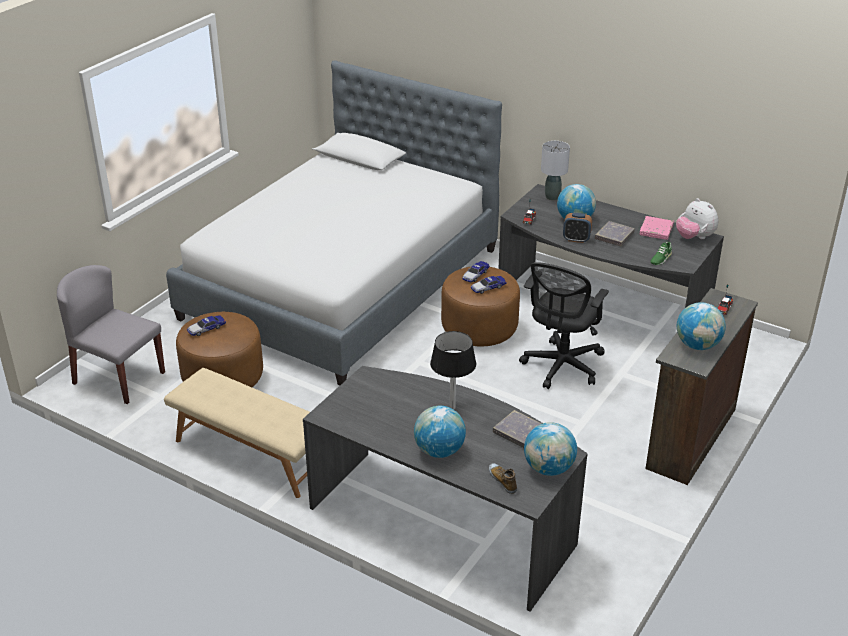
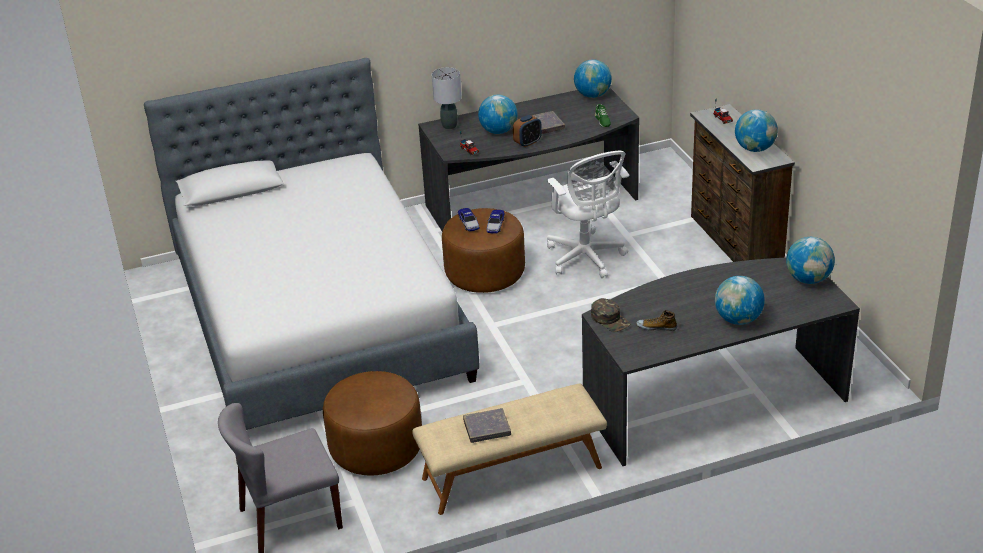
camera: 50 degrees left, 0 degrees up
(206, 329) = (360, 401): toy car -> none
(368, 382) = (610, 319): none -> green cap
(452, 407) = (689, 292): black table lamp -> none
(503, 480) = (802, 305): shoe -> shoe (656, 327)
(520, 432) = (753, 274): grey book -> grey book (487, 428)
(561, 367) = (586, 258): black office chair -> white office chair
(656, 230) = (561, 105): pink book -> none
(694, 237) = (593, 95): plush toy -> globe

